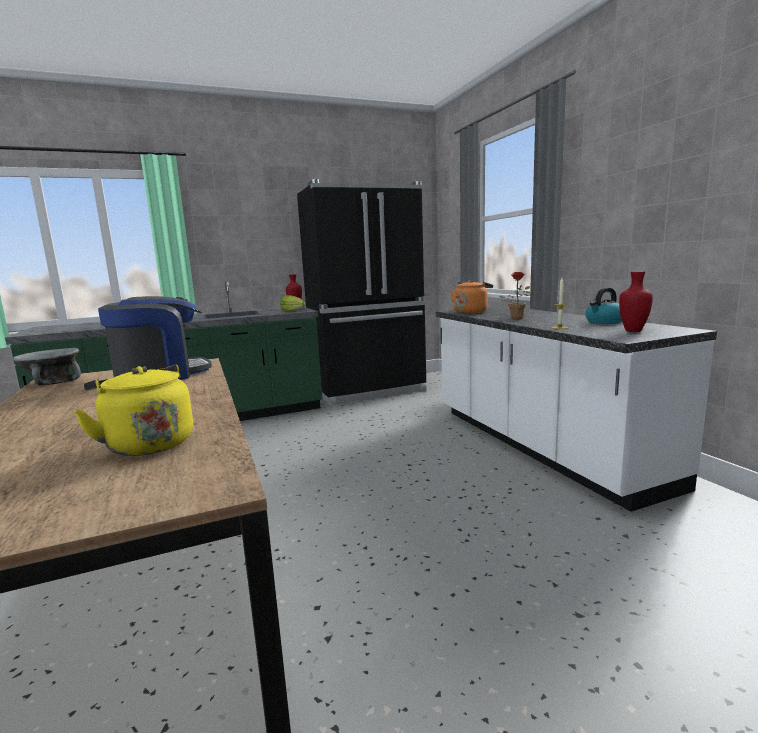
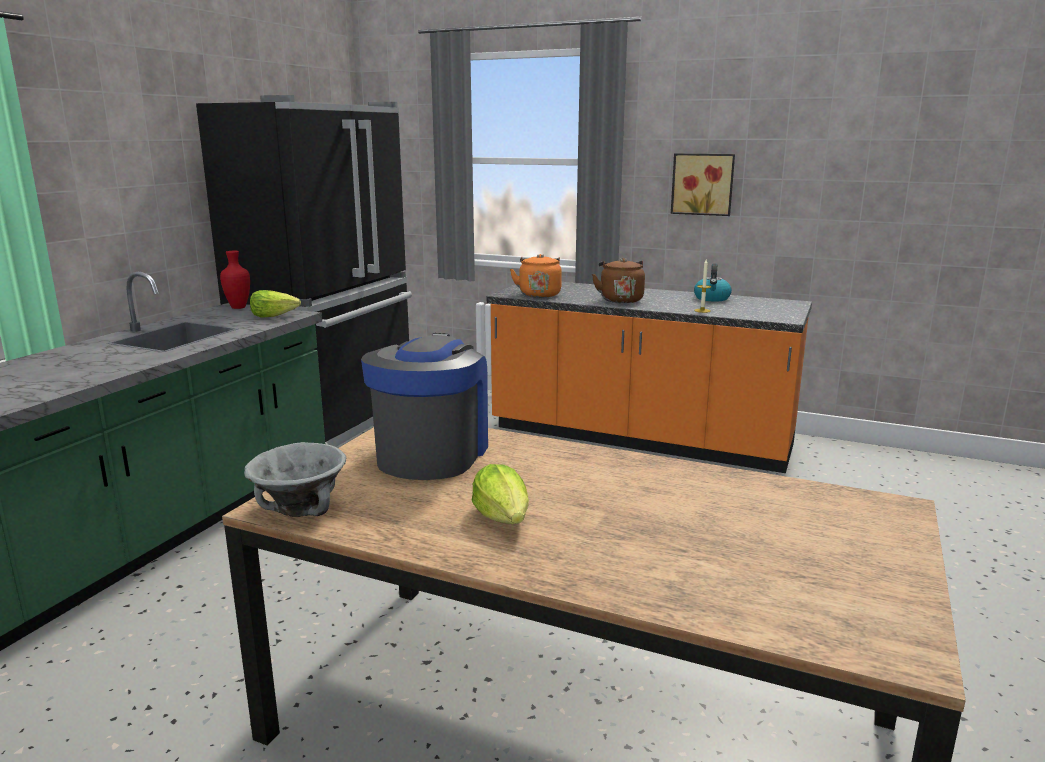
camera: 45 degrees left, 5 degrees up
(69, 407) = (503, 518): none -> lettuce
(147, 443) = (741, 508): yellow kettle -> none
(517, 318) = (620, 300): potted plant -> brown kettle
(539, 445) = (639, 438): white counter -> orange counter
(629, 214) = (702, 184): none -> picture
(632, 331) = (765, 308): red vase -> none

